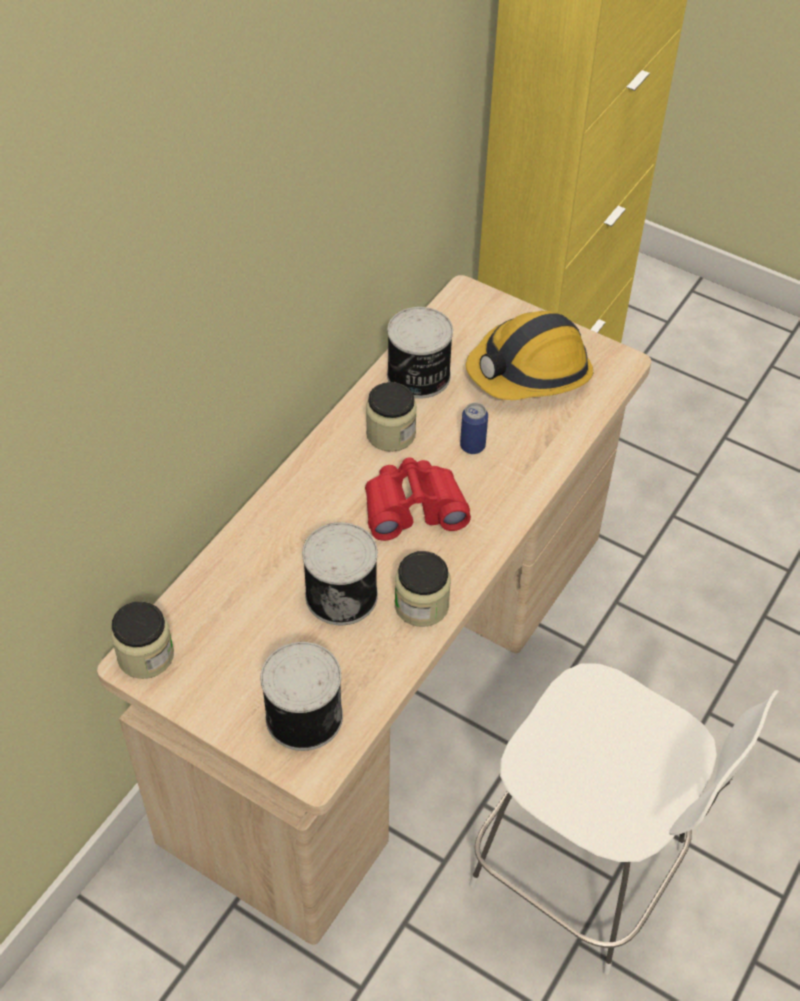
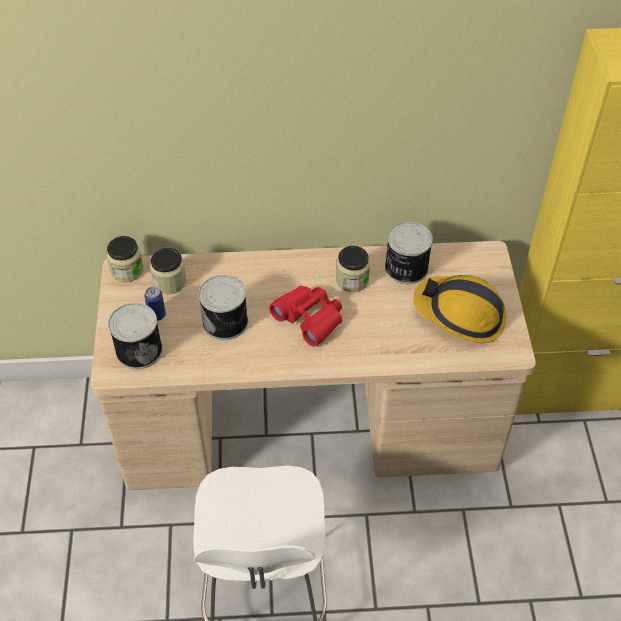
camera: 55 degrees right, 0 degrees up
(421, 605) = (247, 358): jar -> jar (170, 282)
(472, 446) = (378, 319): can -> can (157, 315)

